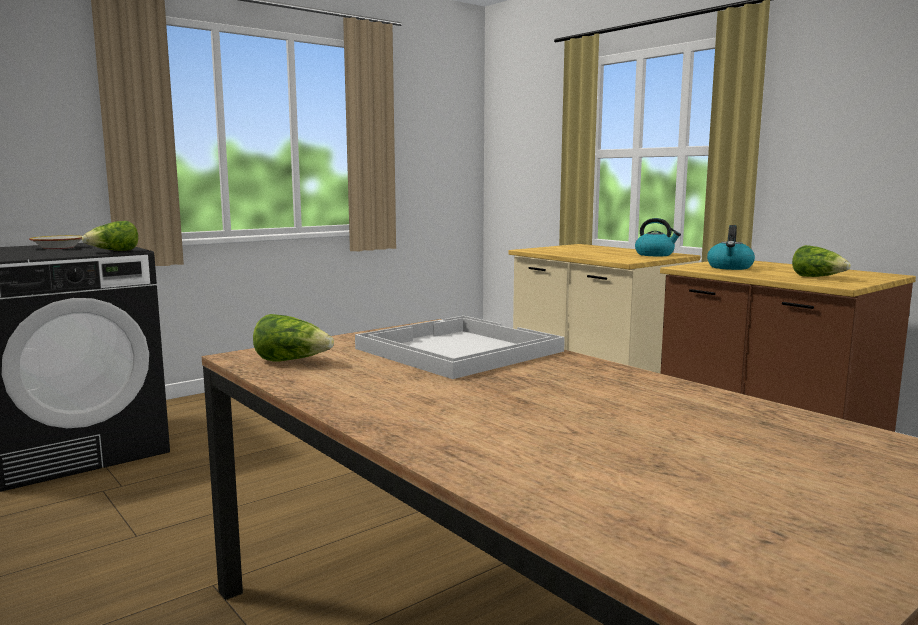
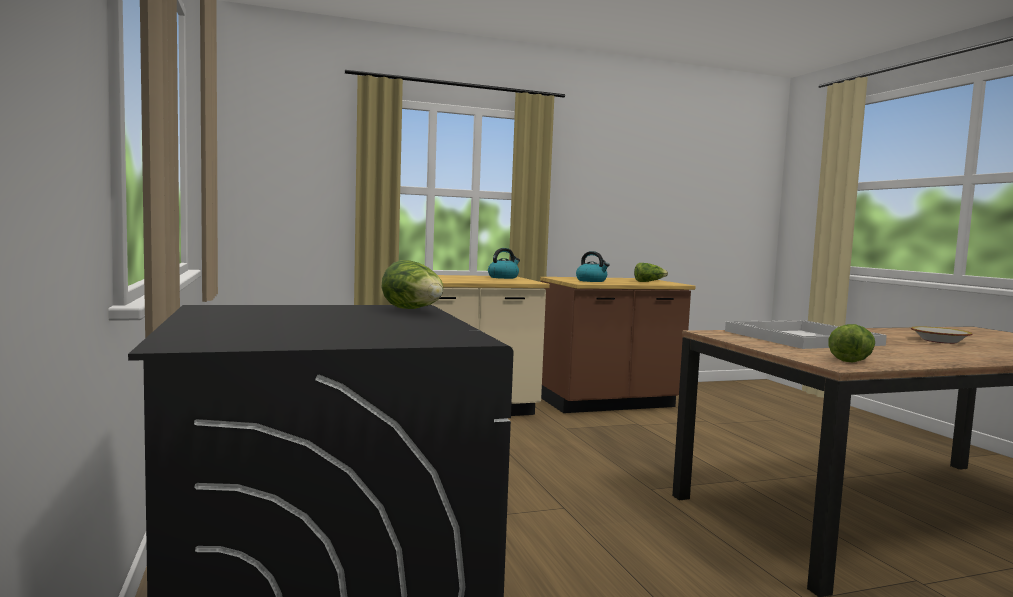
camera: 70 degrees left, 5 degrees down
(58, 247) = (280, 319): bowl -> bowl (939, 341)

